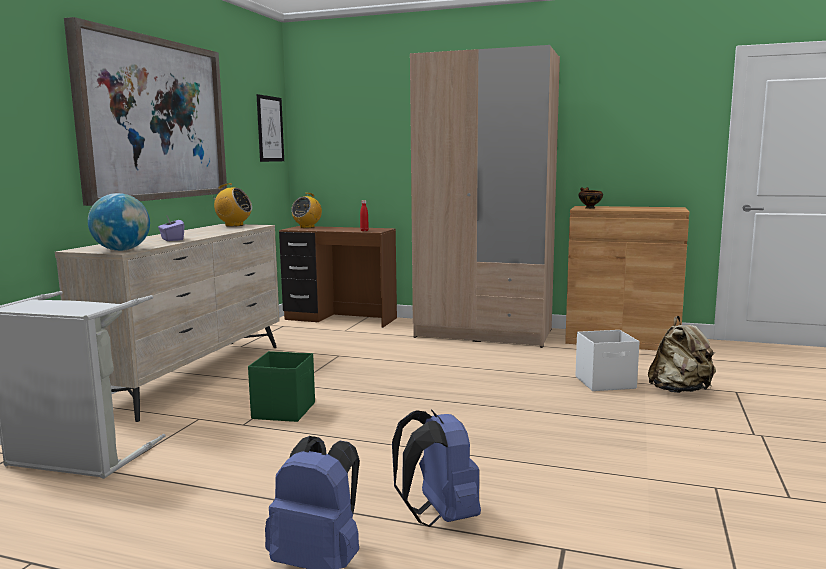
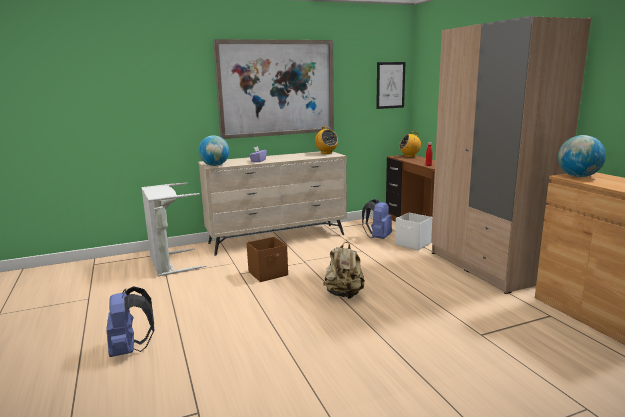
camera: 50 degrees right, 5 degrees up
(284, 410) = (268, 273): green storage box -> brown storage box
(439, 516) = (198, 361): blue backpack -> blue backpack (378, 238)
(589, 208) = (578, 176): bowl -> globe
(606, 383) = (481, 341): white storage box -> white storage box (413, 244)
(679, 391) = (528, 378): beige backpack -> beige backpack (344, 294)

